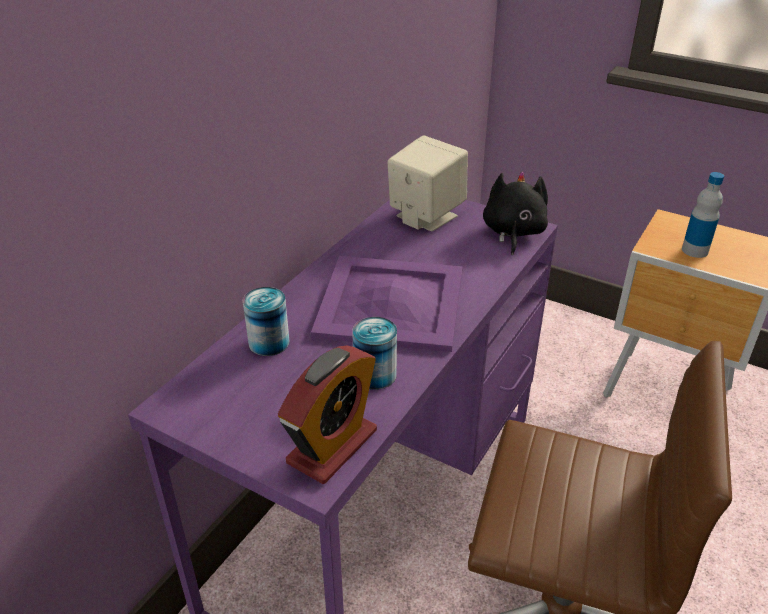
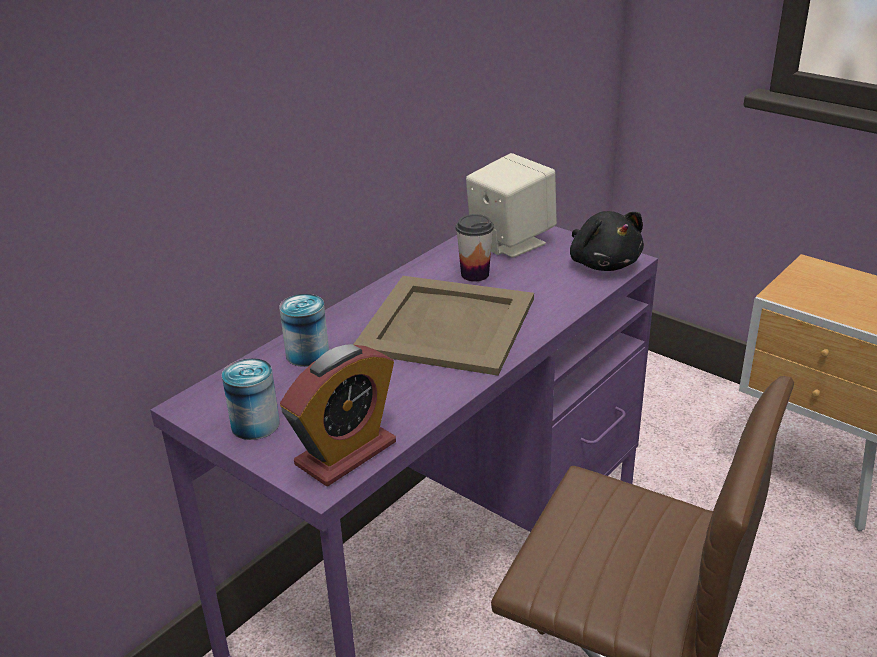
camera: 10 degrees right, 5 degrees down
(375, 374) = (409, 391): can -> can (255, 424)
(392, 303) = (447, 325): purple tray -> beige tray
(403, 250) = (475, 274): none -> cup
(513, 233) = (603, 263): black plush toy -> black plush toy turned 135 degrees clockwise
(694, 250) = (832, 300): bottle -> none

